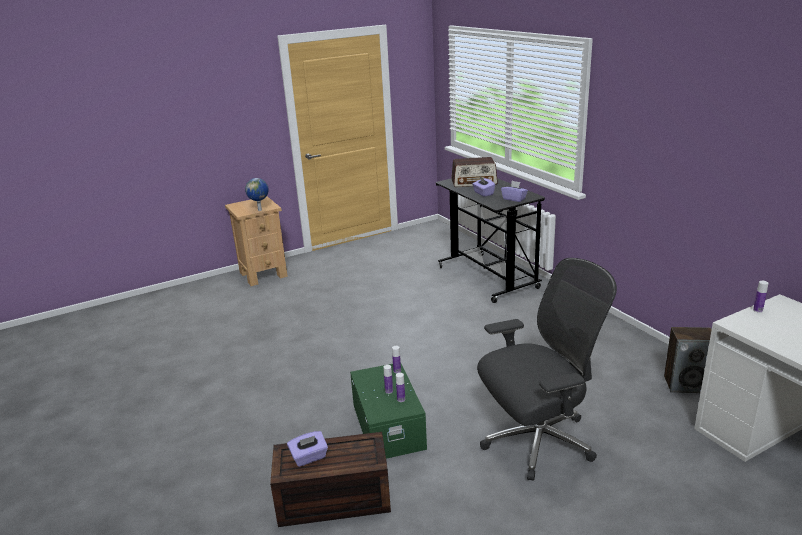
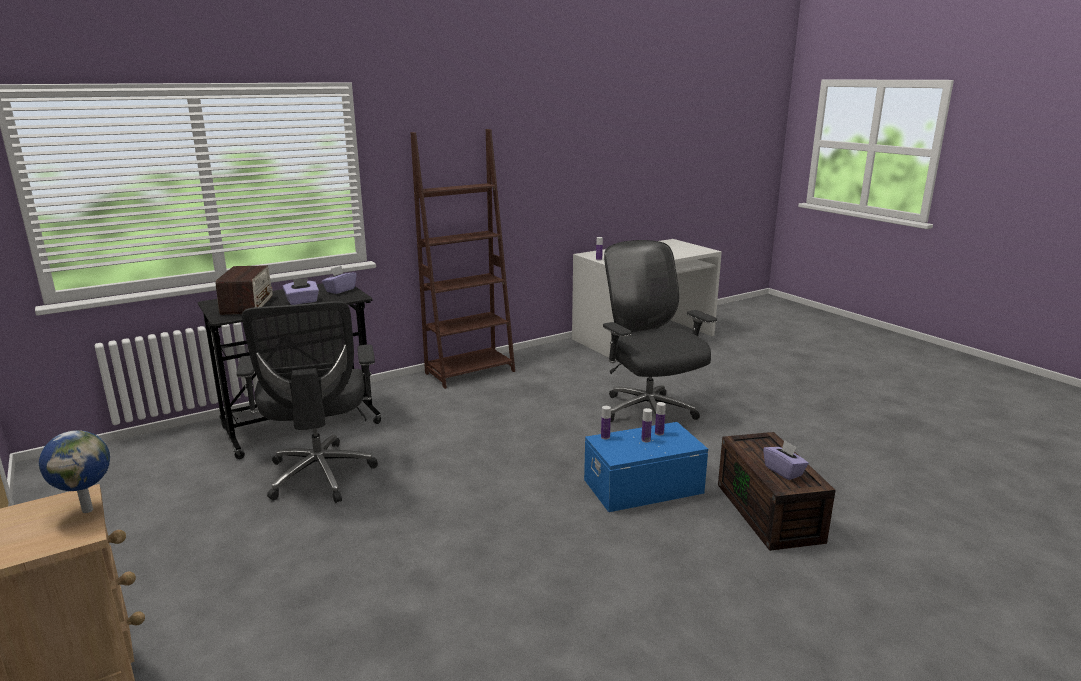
camera: 95 degrees left, 5 degrees down
(389, 426) = (642, 485): green storage box -> blue storage box
(421, 293) = (319, 473): none -> office chair
(612, 333) = (470, 372): none -> brown bookcase
(686, 384) = (557, 356): speaker -> none

